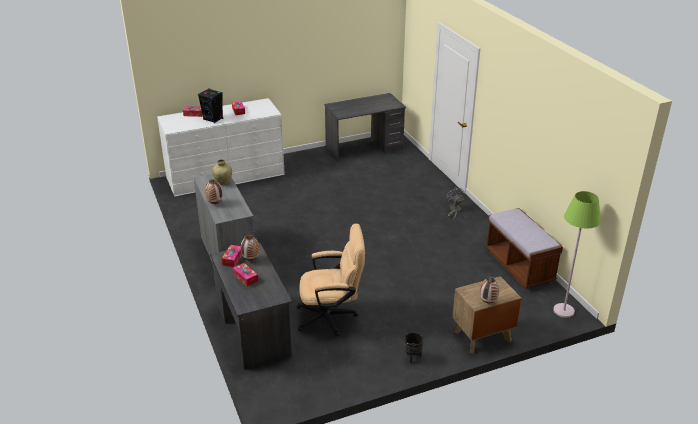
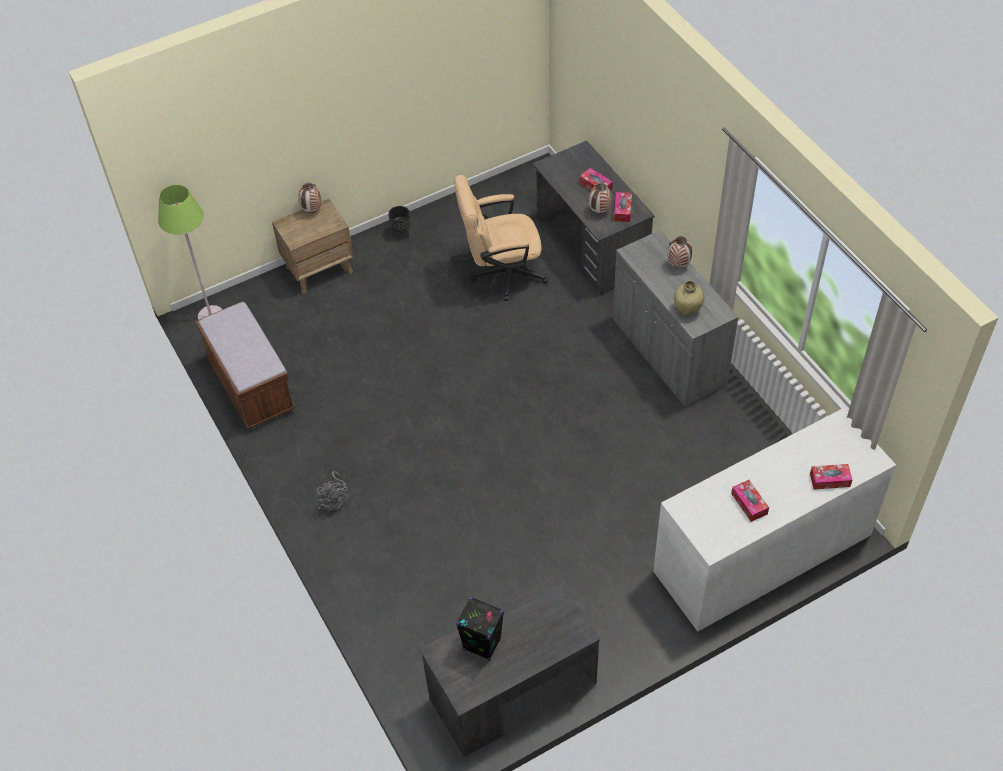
camera: 175 degrees right, 20 degrees up
(213, 119) = (783, 466): black speaker -> black speaker (481, 644)

